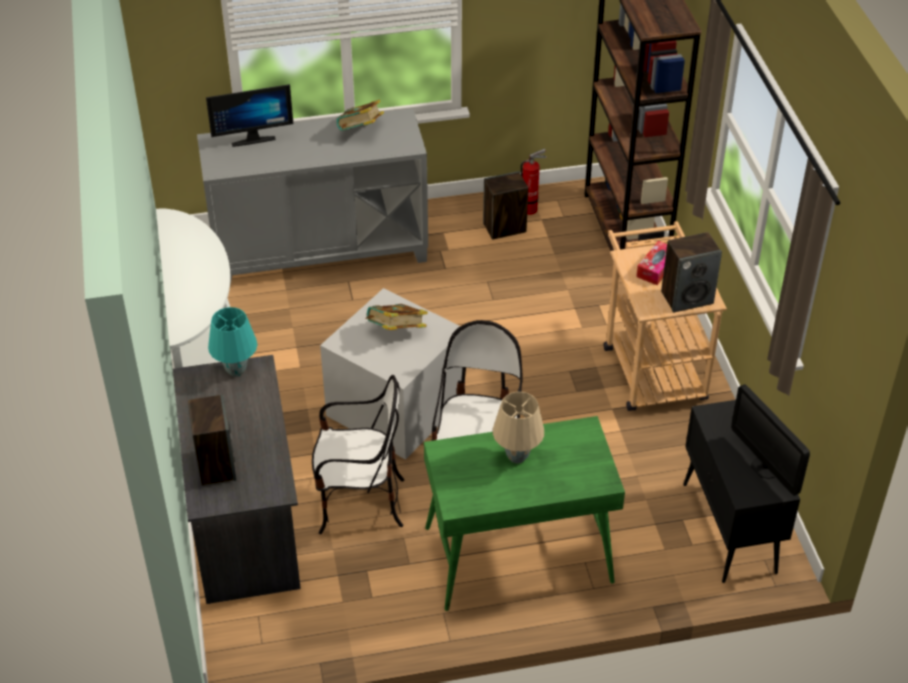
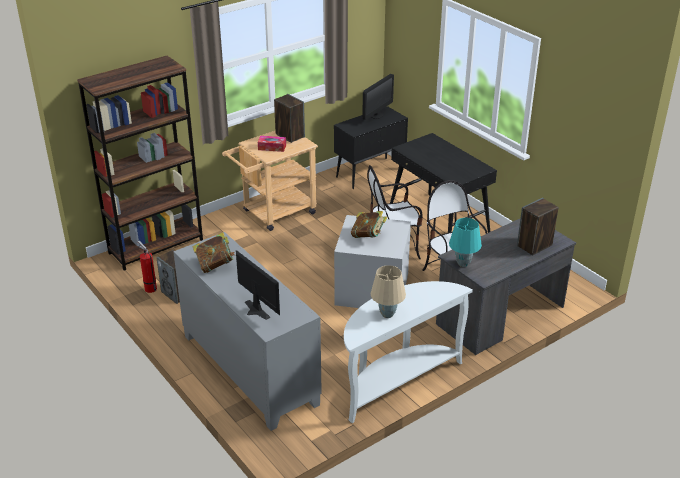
camera: 115 degrees left, 10 degrees down
(517, 457) = (438, 161): beige table lamp -> beige table lamp (387, 314)
(517, 556) = (438, 223): green desk -> black desk

